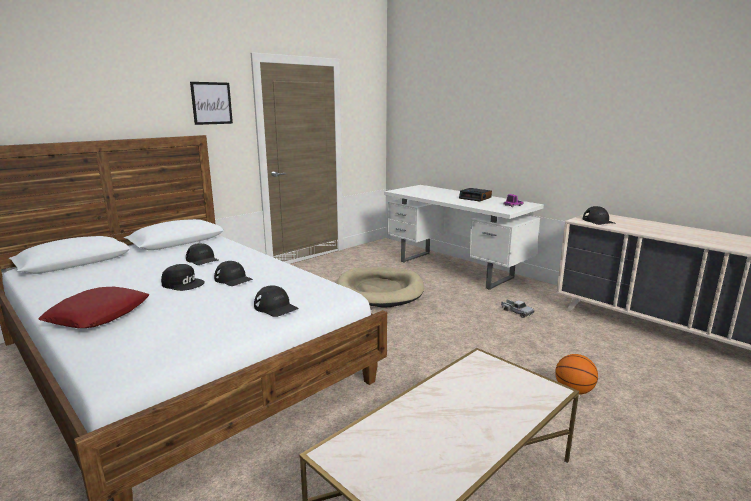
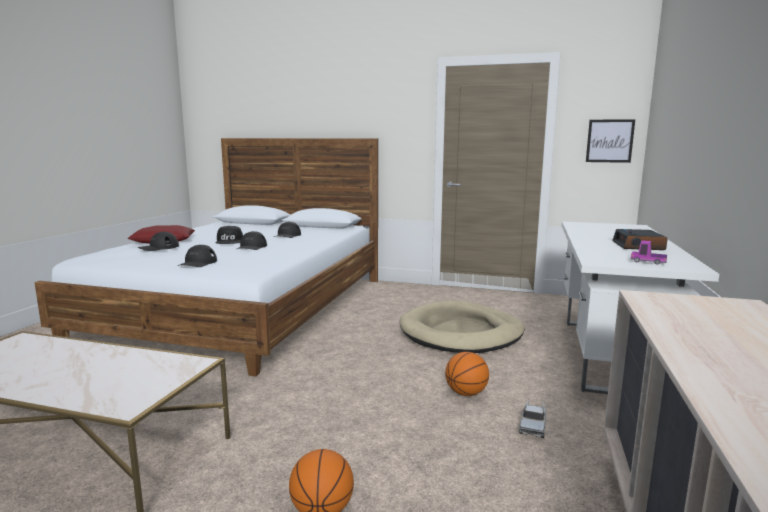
camera: 60 degrees right, 5 degrees down
(211, 103) = (390, 109): picture -> picture (609, 141)
(469, 316) = (466, 393): none -> basketball
(598, 221) = (679, 307): black cap -> black cap (158, 247)

